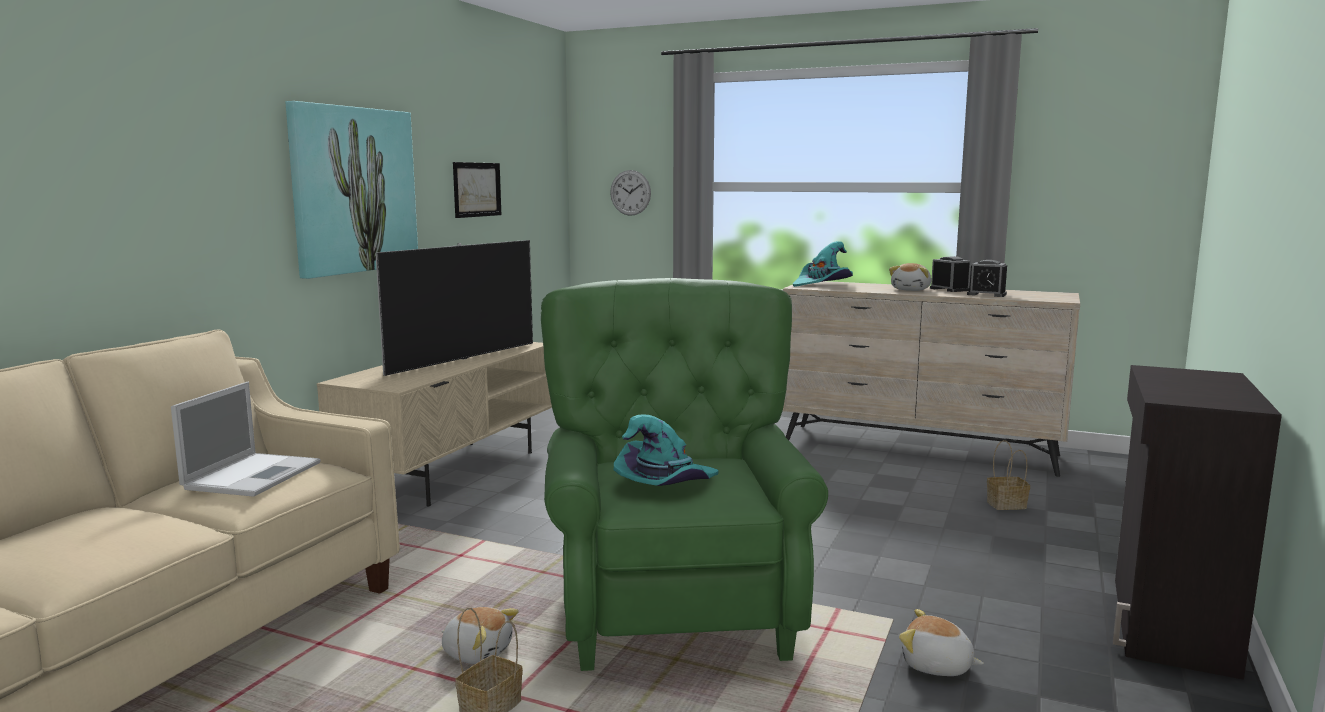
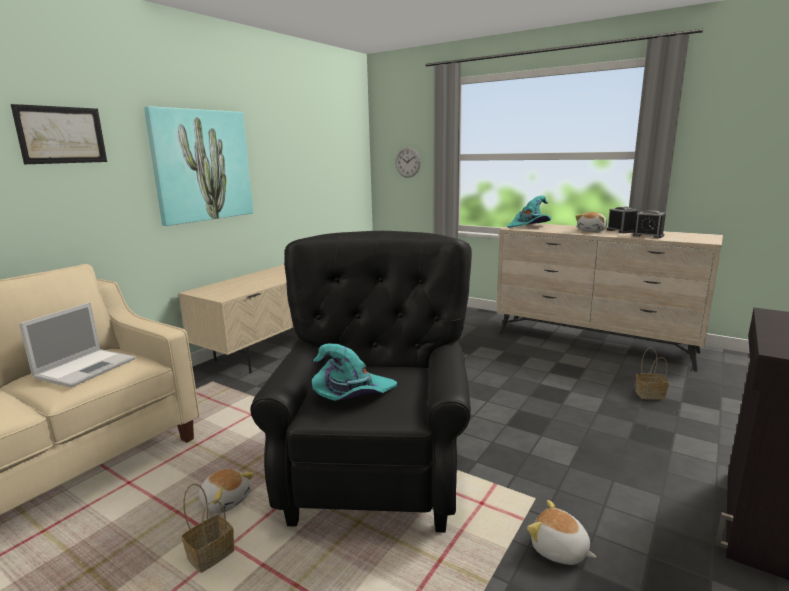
camera: 10 degrees right, 5 degrees up
(463, 359) = (281, 275): television -> none
(477, 189) = (299, 162): picture -> picture (62, 135)
(674, 606) = (376, 470): green armchair -> black armchair

